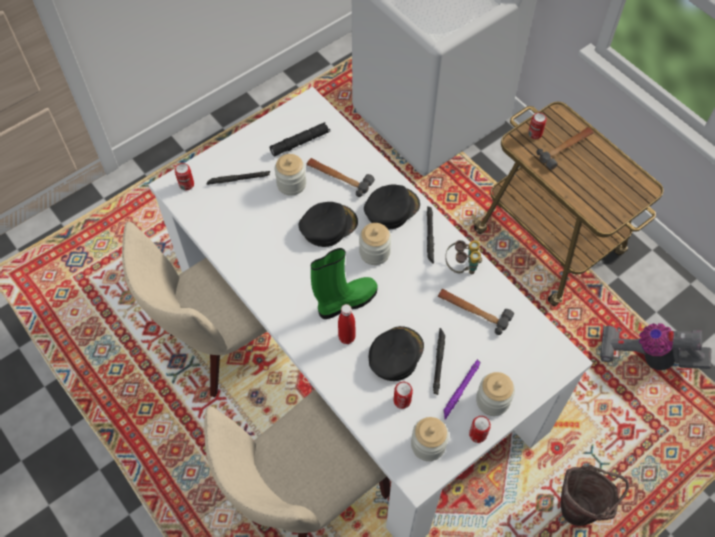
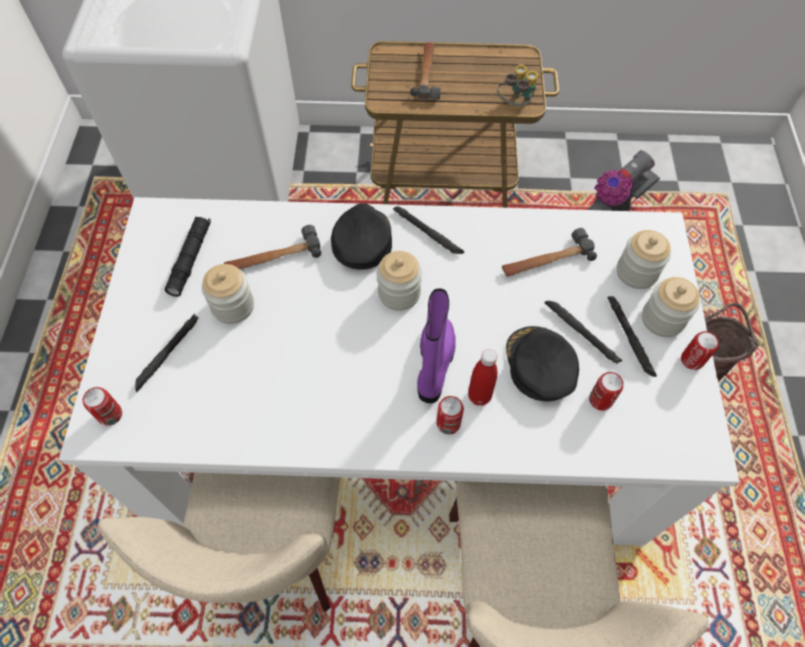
camera: 50 degrees left, 0 degrees up
(328, 226) = (323, 311): black cap -> none
(345, 302) = (434, 364): green boot -> purple boot
(428, 445) = (672, 414): jar -> jar (636, 272)
(461, 390) = (629, 337): purple flashlight -> black flashlight
(462, 267) = (488, 233): binoculars -> binoculars (515, 106)
(535, 134) = (388, 82): can -> can (448, 423)

